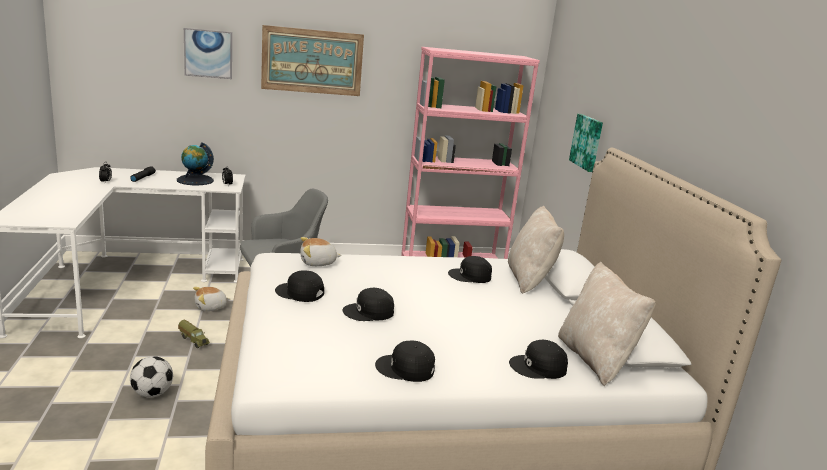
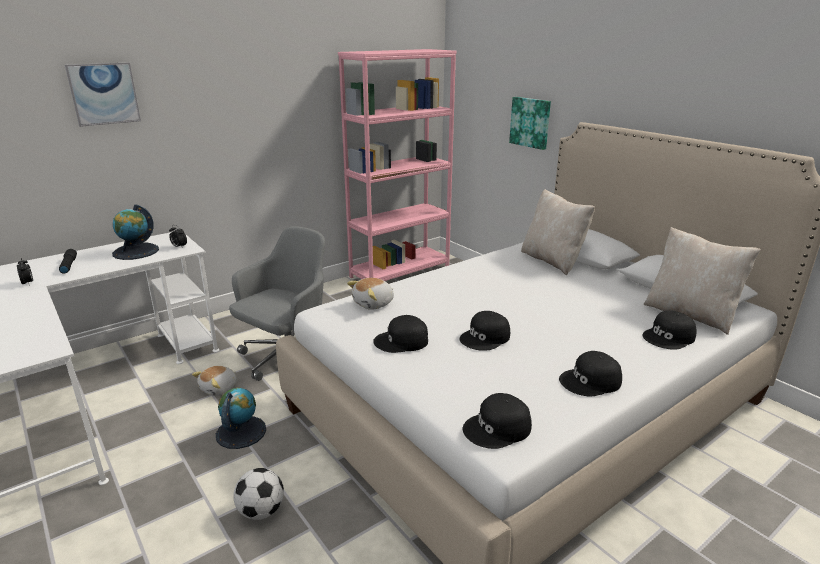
camera: 25 degrees left, 5 degrees up
(194, 340) = (241, 432): toy truck -> globe
(312, 61) = (229, 85): picture -> none
(470, 276) = (508, 272): black cap -> black cap (498, 429)

